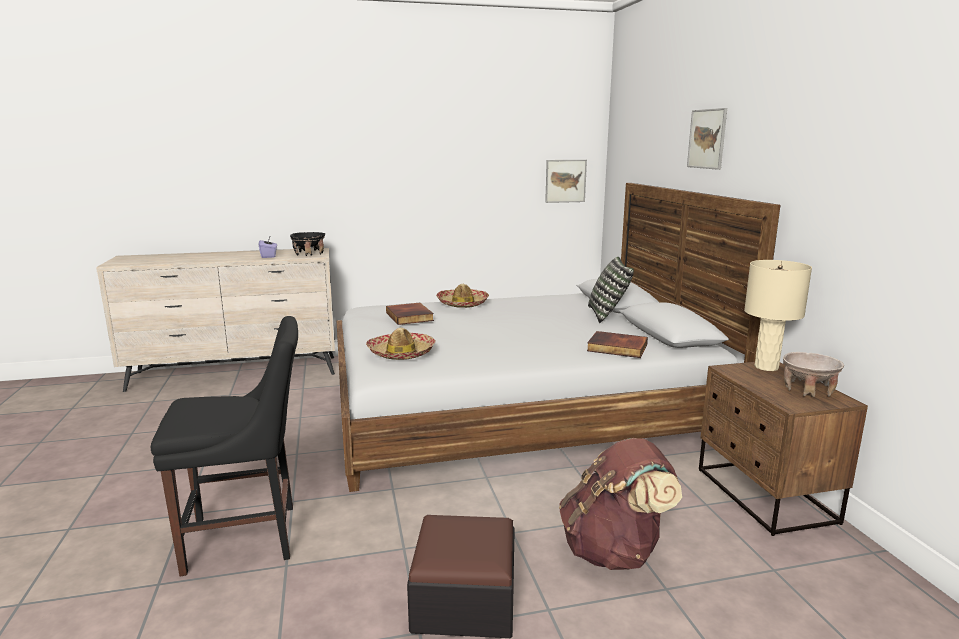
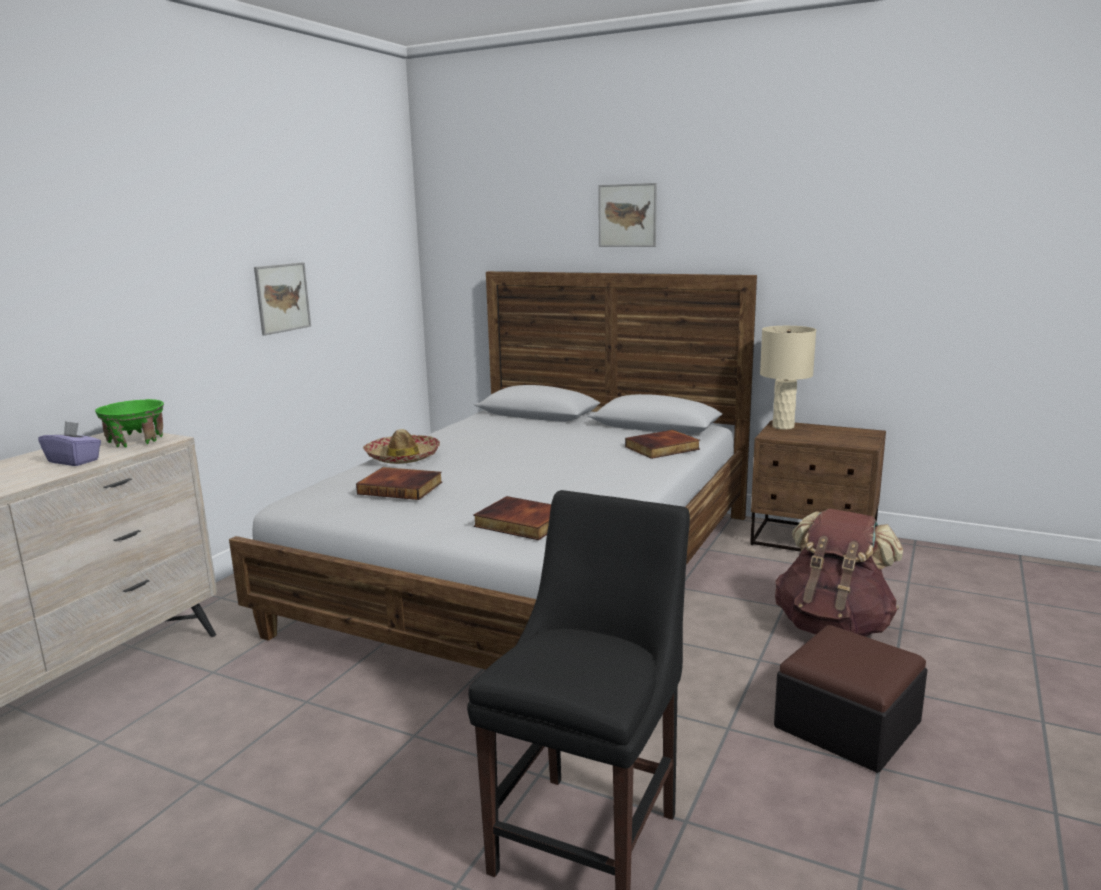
camera: 50 degrees left, 0 degrees up
(309, 254) = (136, 441): black bowl -> green bowl
(401, 353) = (520, 523): hat -> book
(565, 181) = (388, 277): picture -> picture (282, 298)
(608, 314) = (566, 424): pillow -> none
(808, 390) = (842, 432): beige bowl -> none

